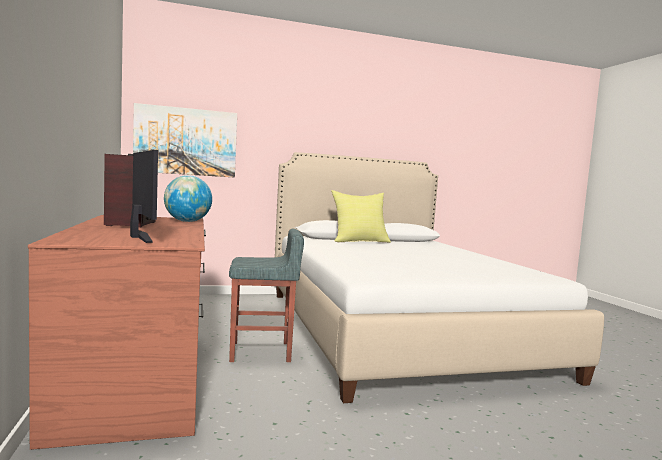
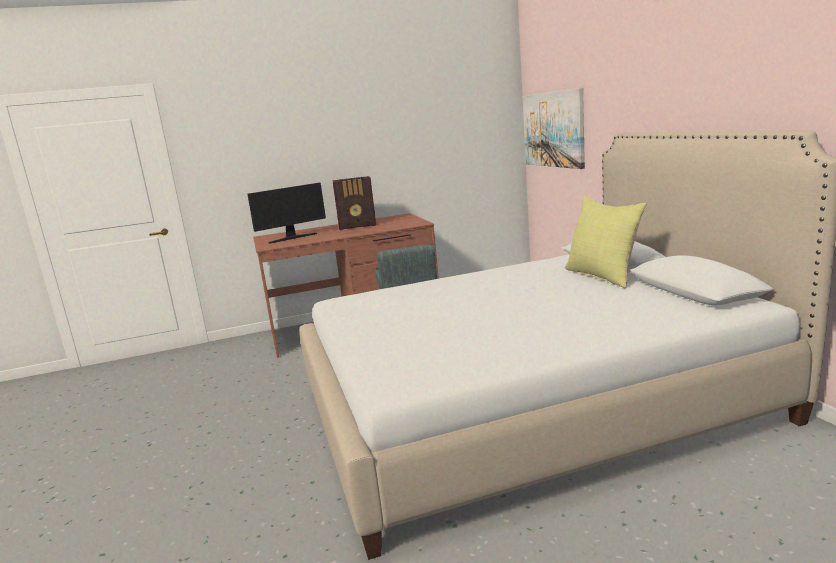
camera: 90 degrees right, 10 degrees up
(187, 221) = (396, 226): globe -> none

